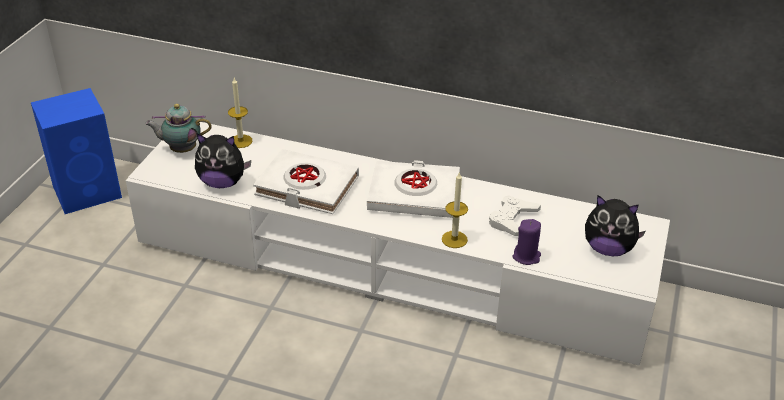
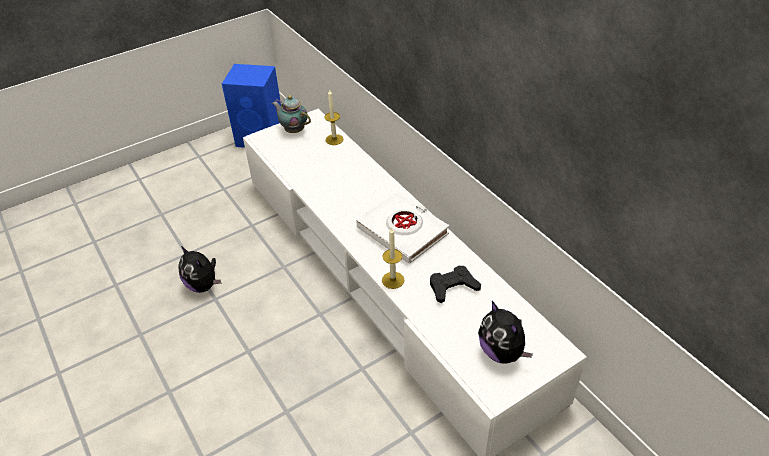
camera: 40 degrees right, 5 degrees up
(222, 183) = (292, 164): plush toy -> plush toy (203, 285)
(306, 187) = (338, 191): white book -> none
(512, 219) = (453, 287): white game controller -> black game controller
(526, 256) = (430, 322): purple candle -> none

